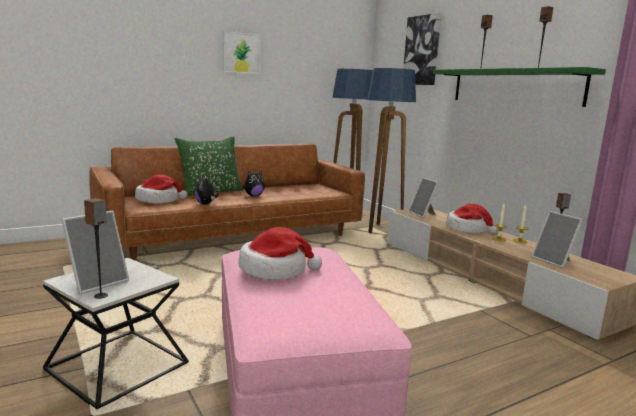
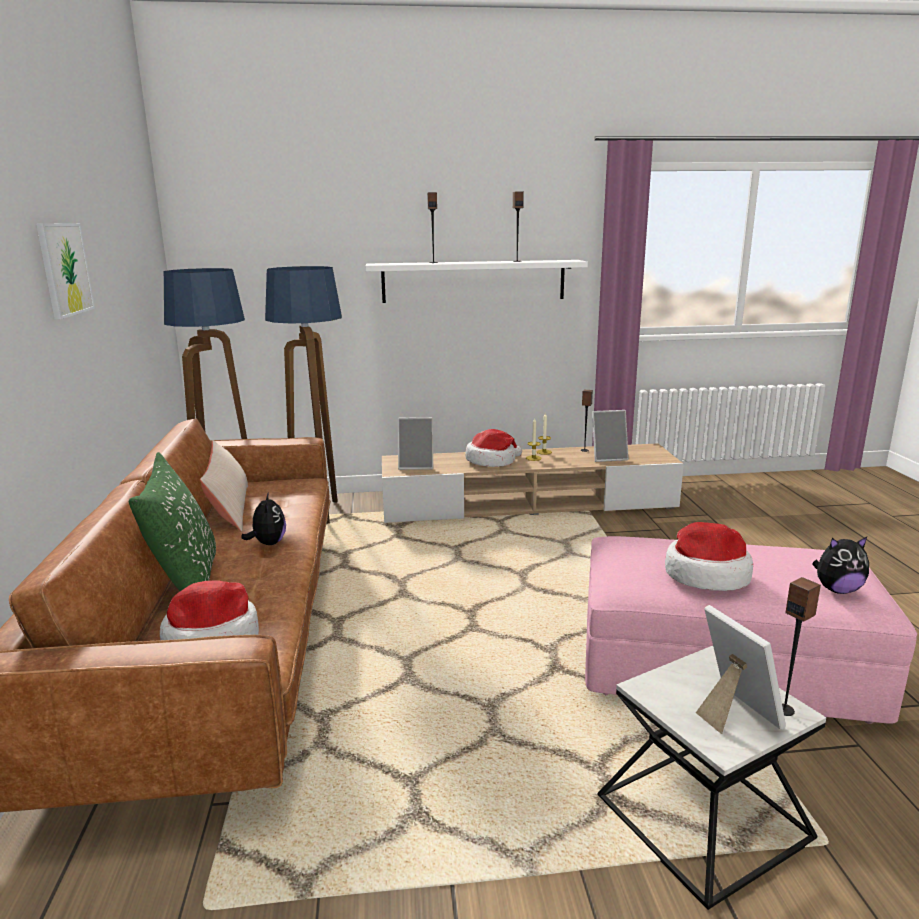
camera: 65 degrees left, 5 degrees up
(206, 204) = (290, 592): plush toy -> plush toy (837, 590)
(288, 187) = (229, 508): none -> beige pillow
(422, 50) = (298, 232): picture -> none
(514, 86) = (473, 281): green shelf -> white shelf

